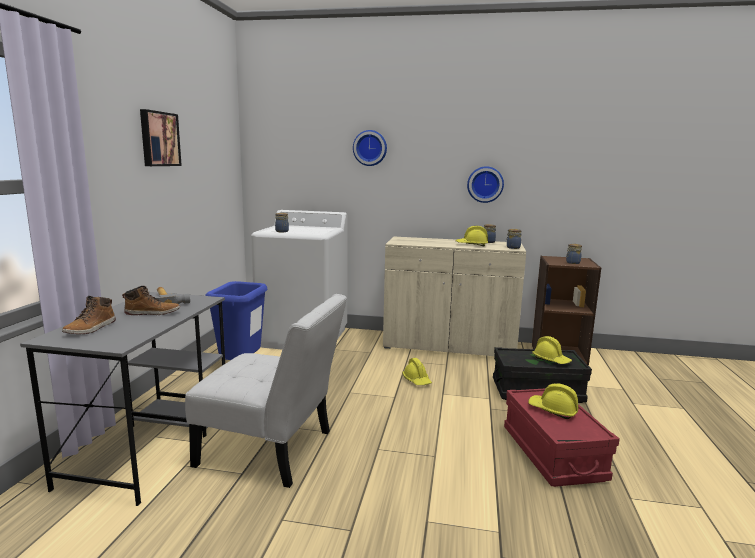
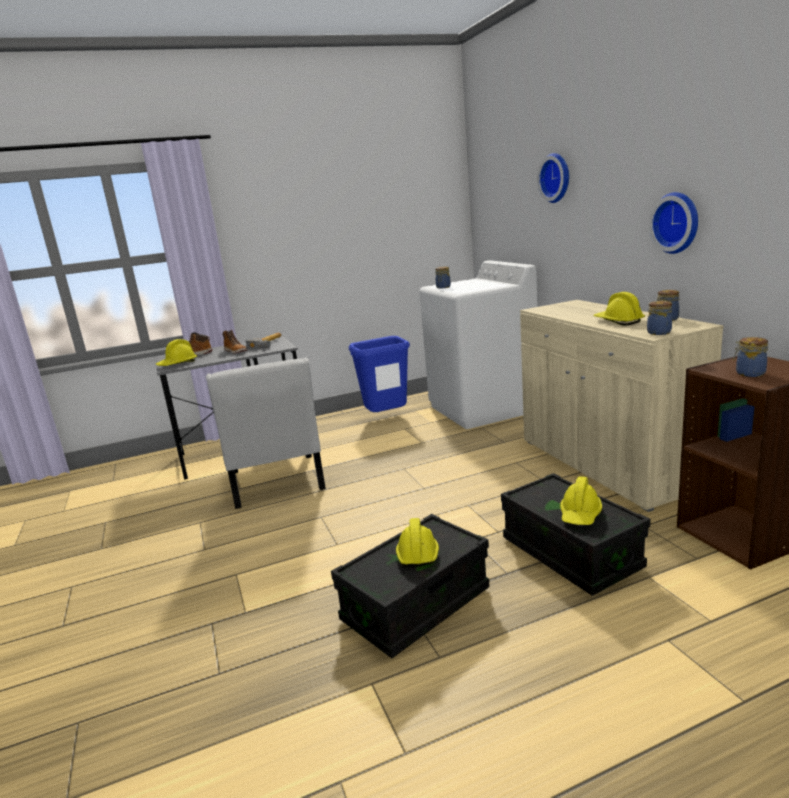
camera: 60 degrees right, 5 degrees up
(159, 139) = (323, 201): picture -> none
(417, 380) = (477, 483): yellow hard hat -> yellow hard hat (177, 364)
(552, 453) = (416, 606): red storage box -> black storage box

